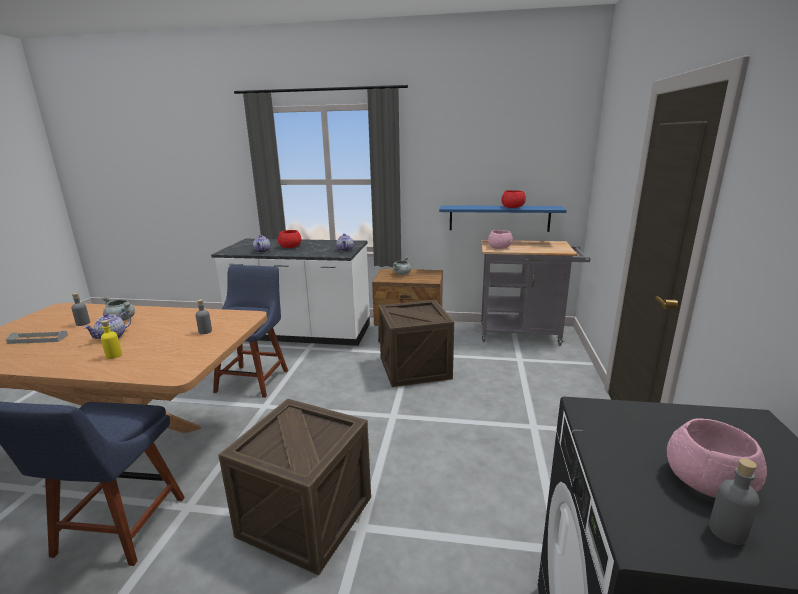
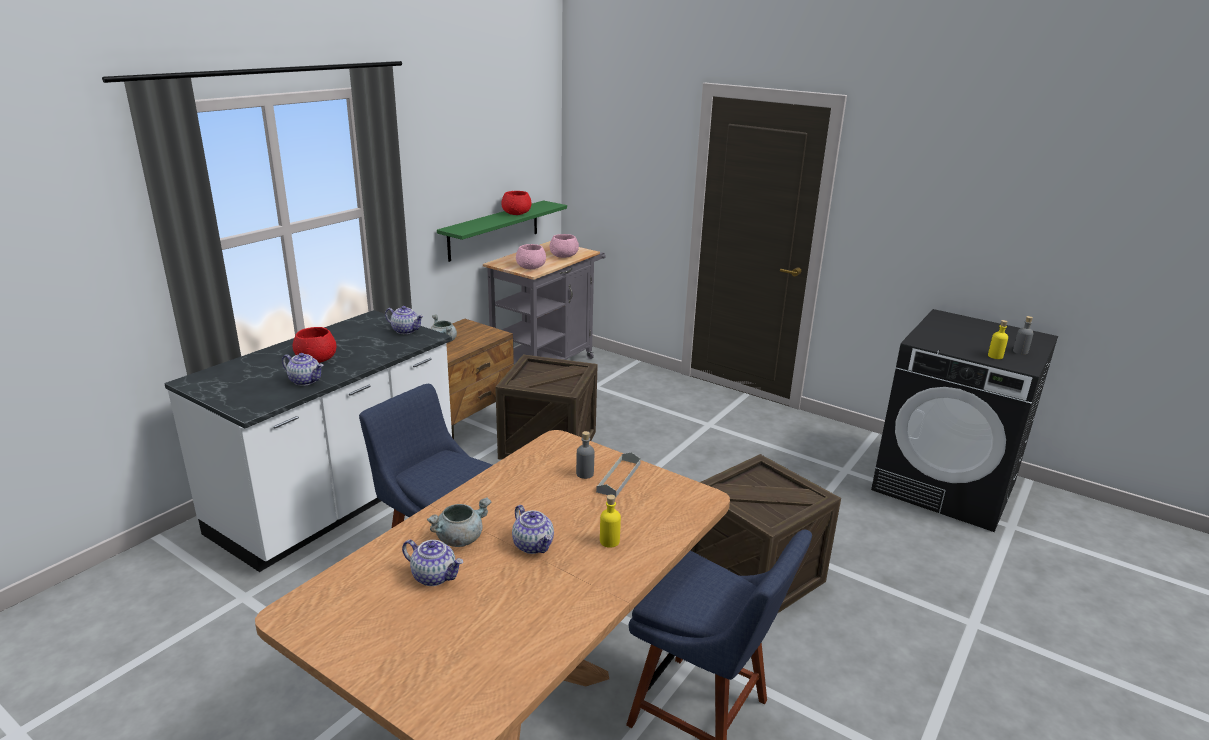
camera: 65 degrees left, 5 degrees up
(38, 339) = (471, 617): grey tray -> grey tray (619, 477)
(83, 323) = (435, 576): grey bottle -> teapot
(499, 218) = (494, 230): blue shelf -> green shelf
(643, 494) = (995, 356): none -> yellow bottle
(707, 481) = (988, 342): pink bowl -> pink bowl (563, 256)

